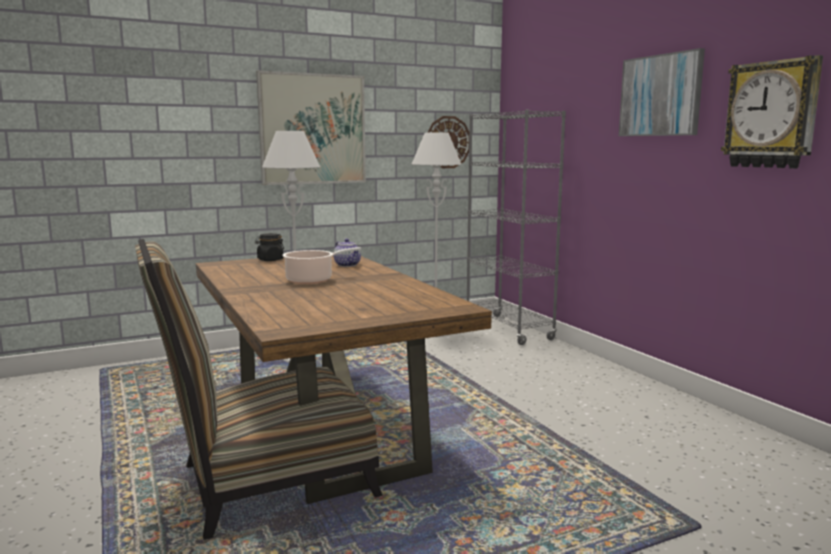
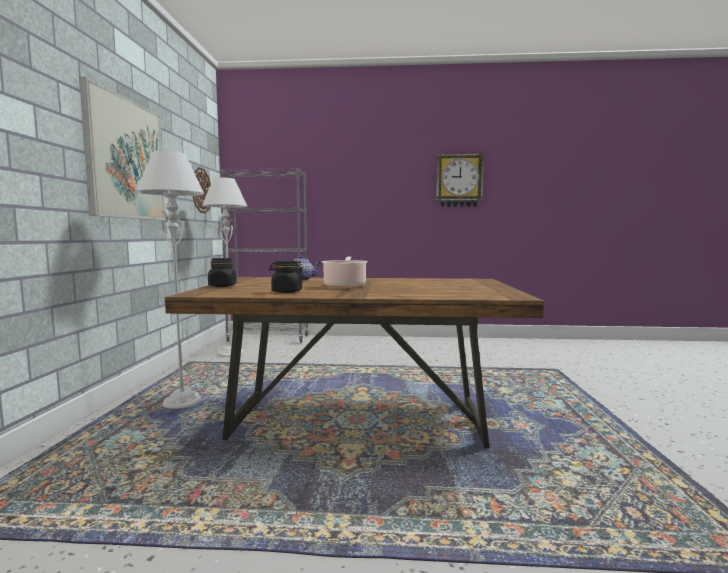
camera: 60 degrees left, 5 degrees down
(248, 275) = (287, 291): none -> black jar
(264, 484) = (441, 460): chair -> none
(660, 95) = (387, 167): picture -> none

